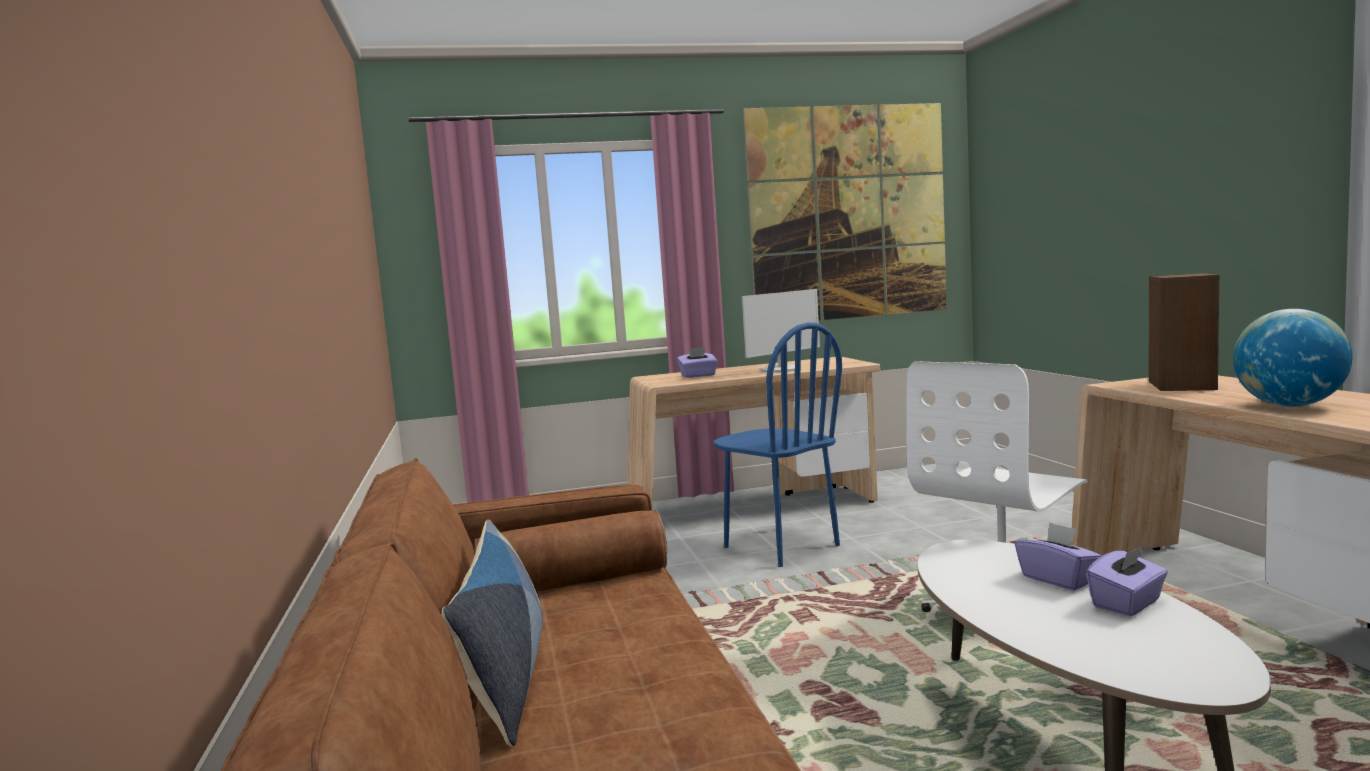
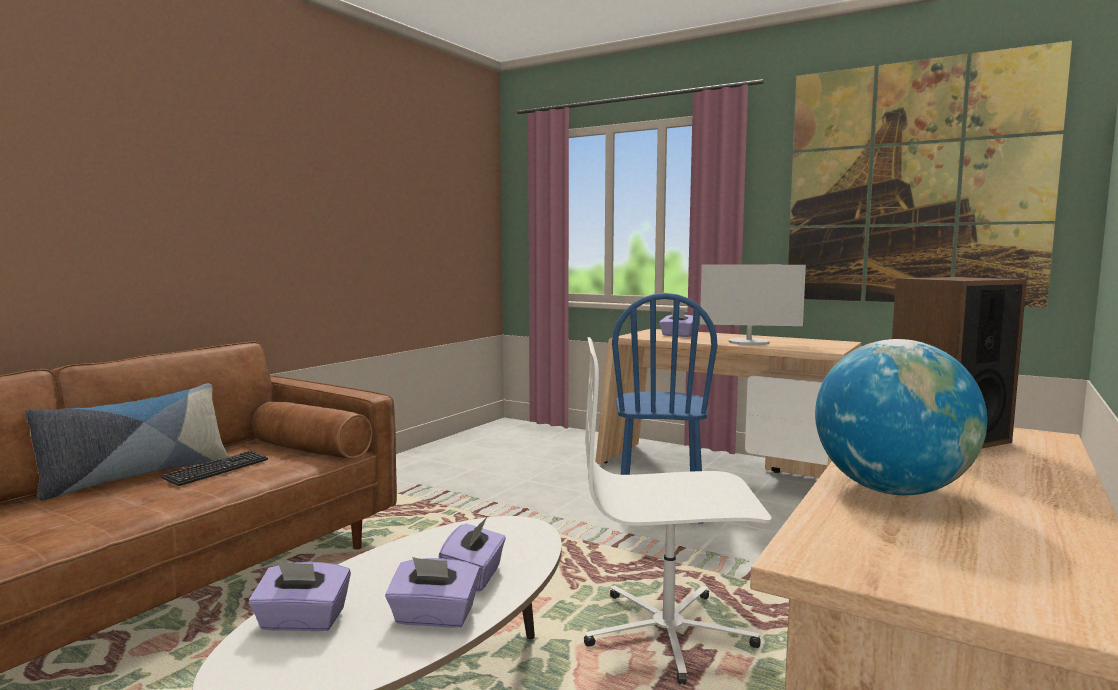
camera: 45 degrees right, 0 degrees up
(584, 629) = (217, 470): none -> keyboard
(1093, 648) = (302, 621): none -> purple tissue box

